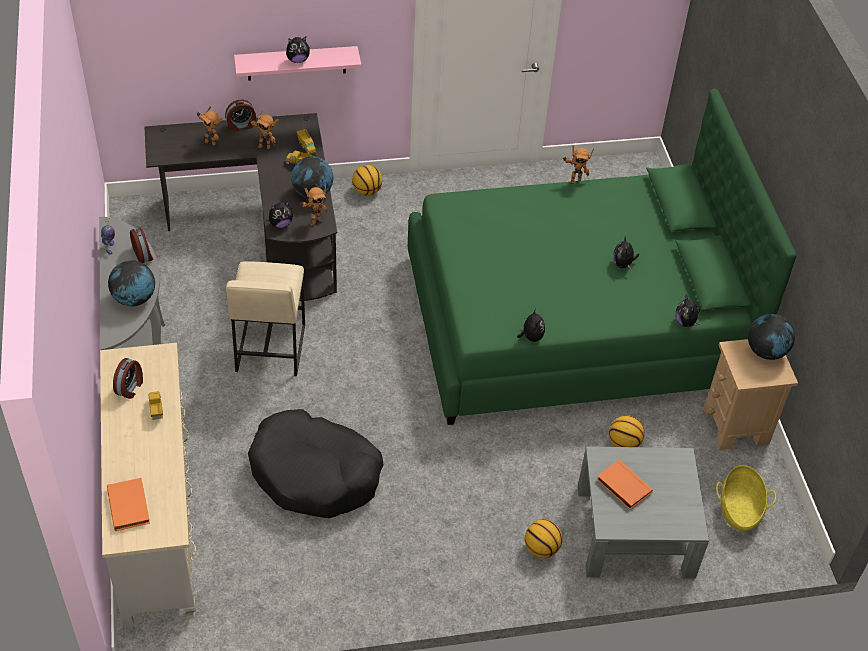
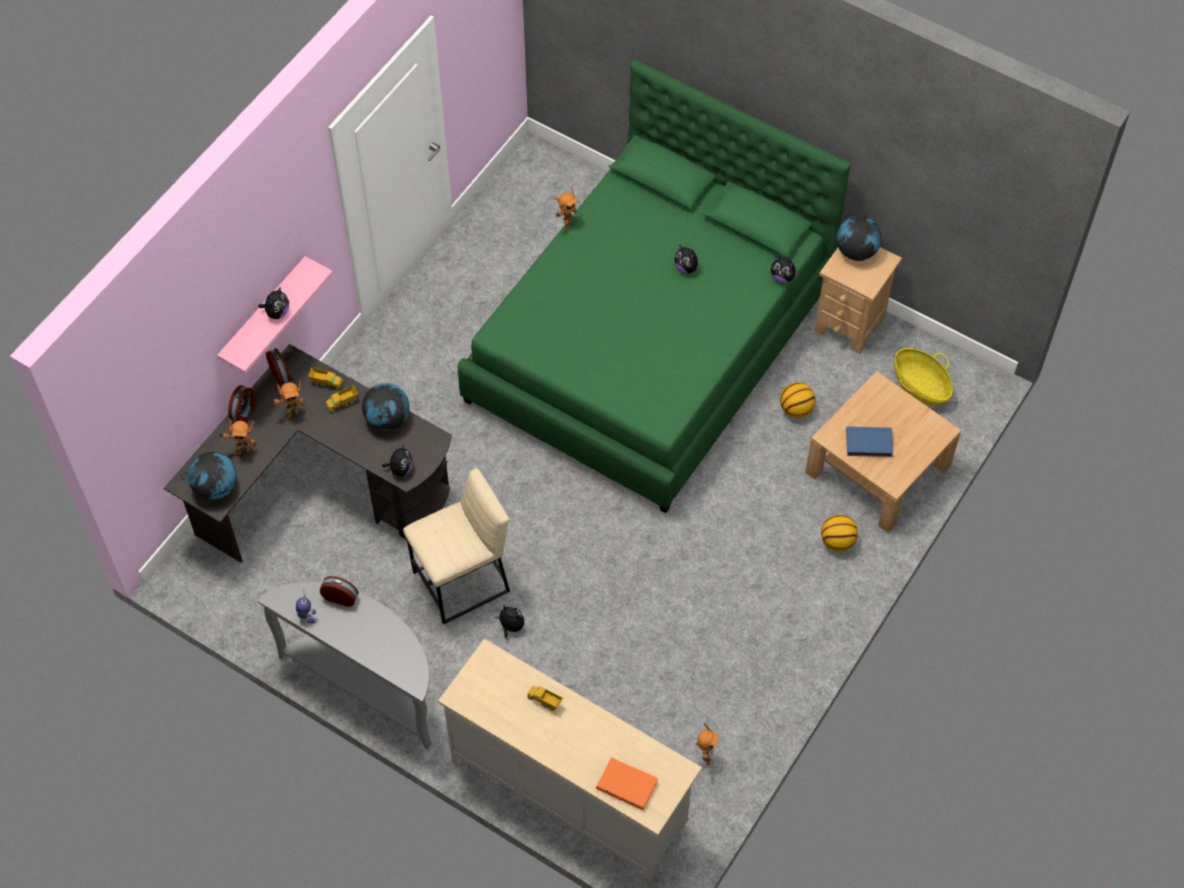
camera: 45 degrees left, 10 degrees up
(130, 387) = (502, 704): alarm clock -> alarm clock (281, 373)
(134, 299) = (388, 638): globe -> globe (216, 488)
(270, 349) = (462, 581): beige chair -> beige chair turned 75 degrees counterclockwise
(314, 221) = (423, 442): toy robot -> toy robot (704, 758)
(315, 474) = (625, 642): black dog bed -> none
(367, 191) = (353, 374): basketball -> none
(531, 337) = (699, 388): plush toy -> plush toy (511, 626)
(622, 487) = (868, 444): orange book -> blue book
(635, 531) = (878, 468): grey coffee table -> brown coffee table

